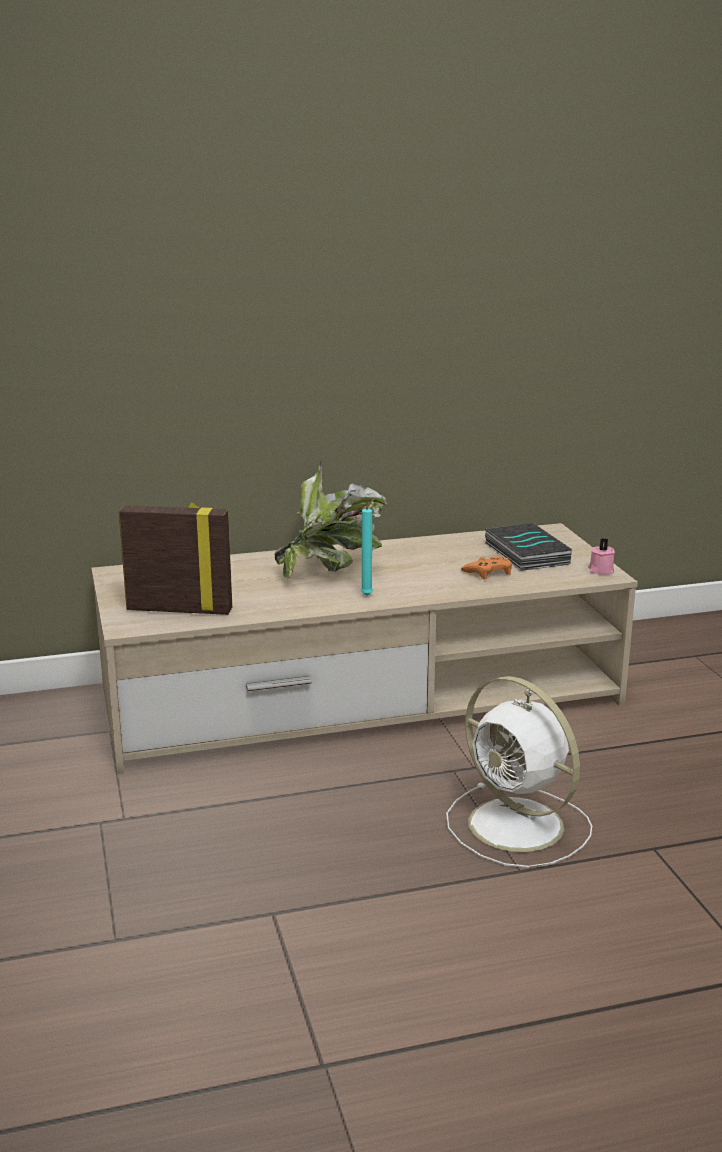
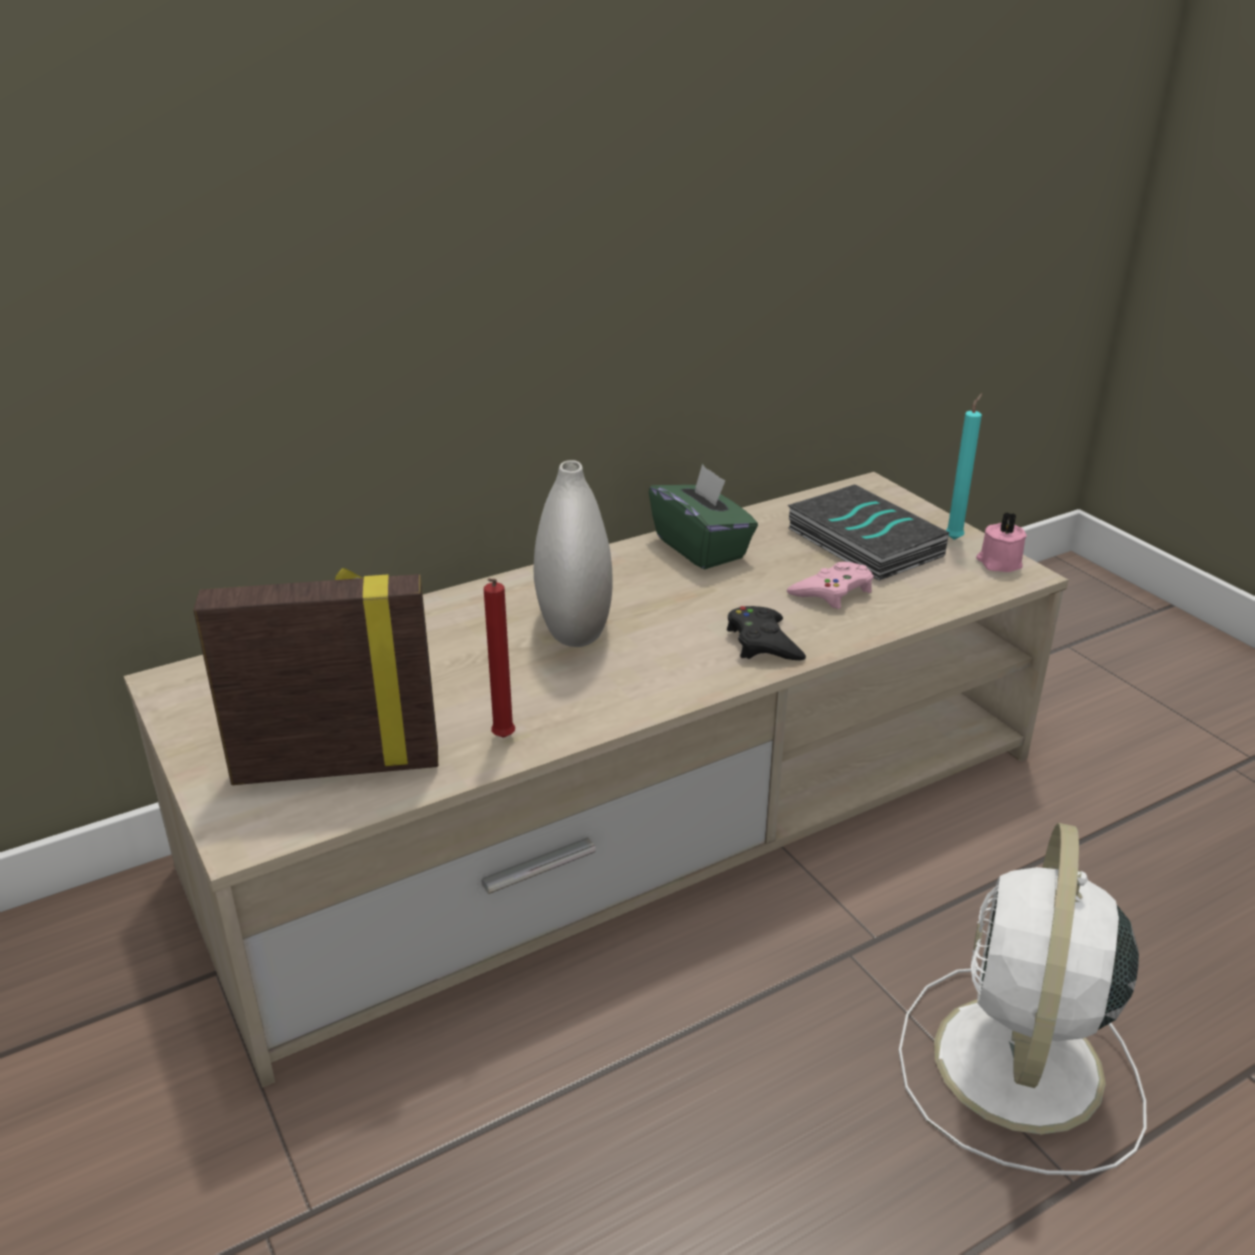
camera: 15 degrees left, 10 degrees up
(266, 609) = (502, 740): none -> red candle
(331, 572) = (574, 626): potted plant -> white vase
(368, 595) = (666, 674): turquoise candle -> turquoise candle (955, 538)
(426, 547) = (701, 548): none -> green tissue box
(431, 588) = (763, 642): none -> black game controller
(488, 572) = (833, 591): orange game controller -> pink game controller
(519, 827) = (1017, 1069): white fan -> white fan turned 75 degrees clockwise

